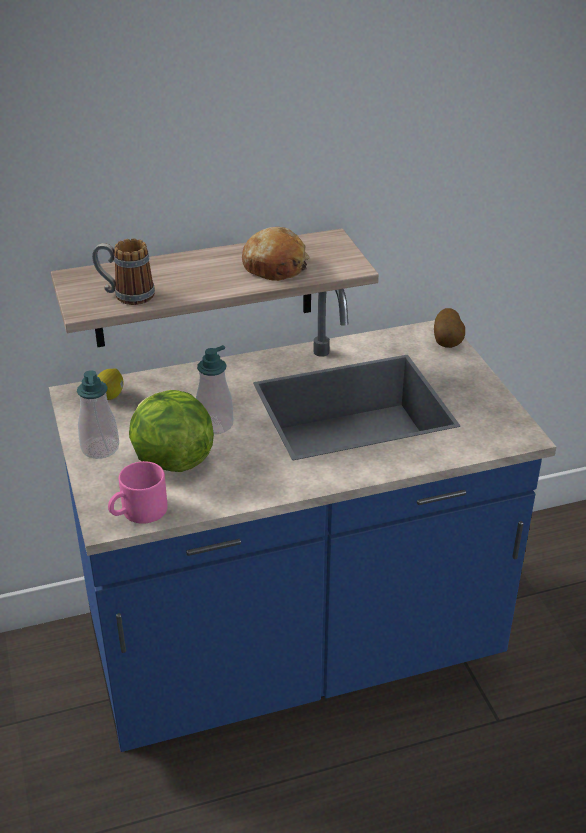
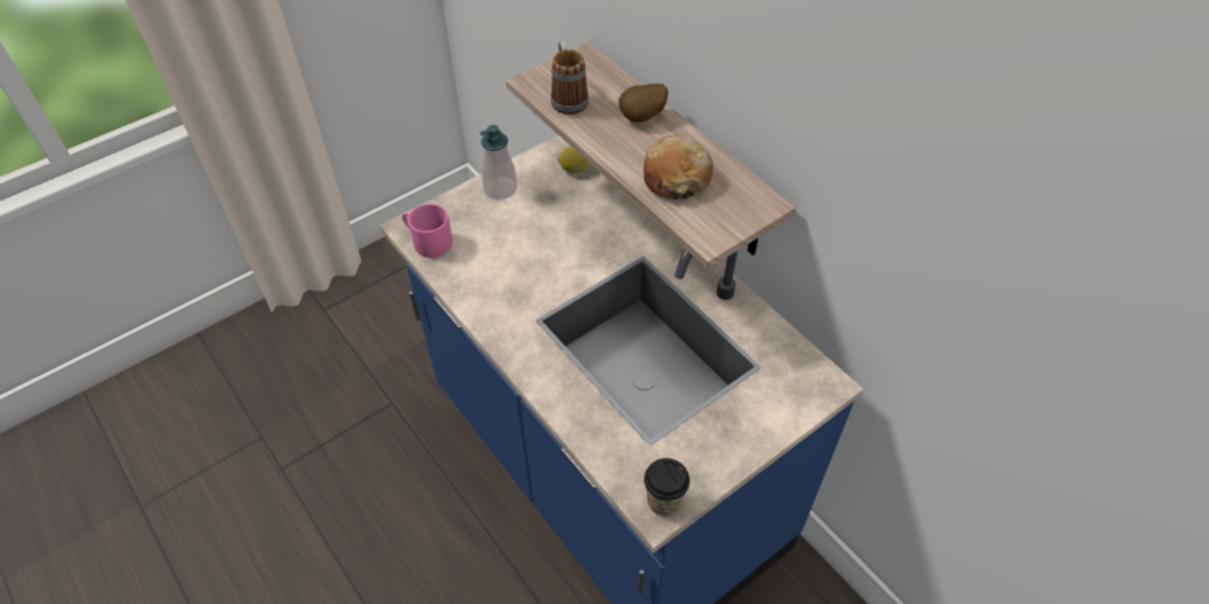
camera: 70 degrees right, 15 degrees up
(171, 460) = (502, 238): lettuce -> none
(215, 424) = (564, 250): soap dispenser -> none
(448, 343) = (806, 400): potato -> potato (643, 118)
(516, 431) = (664, 501): none -> cup

